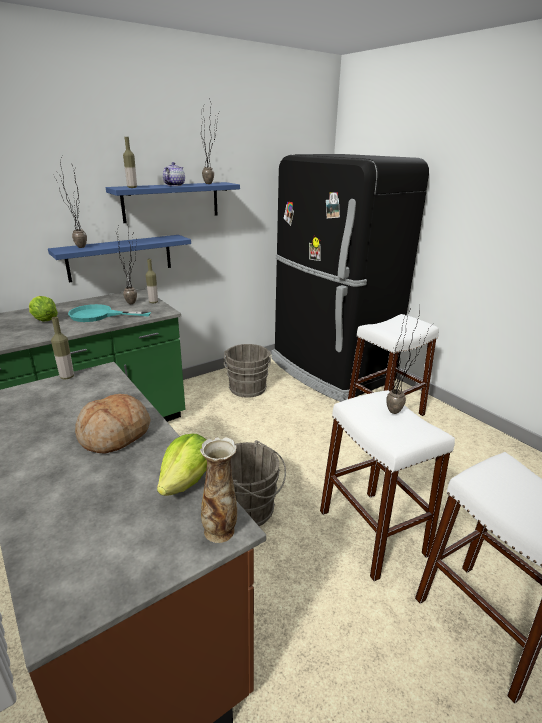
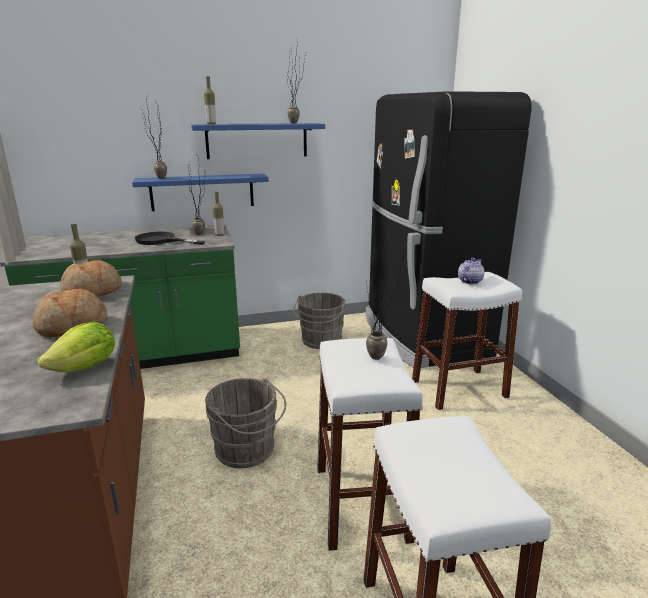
camera: 20 degrees right, 5 degrees down
(44, 320) = (114, 240): lettuce -> none
(91, 388) = (92, 292): none -> bread
(99, 315) = (161, 241): turquoise frying pan -> black frying pan
(174, 185) = (256, 123): teapot -> teapot (469, 281)
(220, 530) = (69, 406): vase -> none

